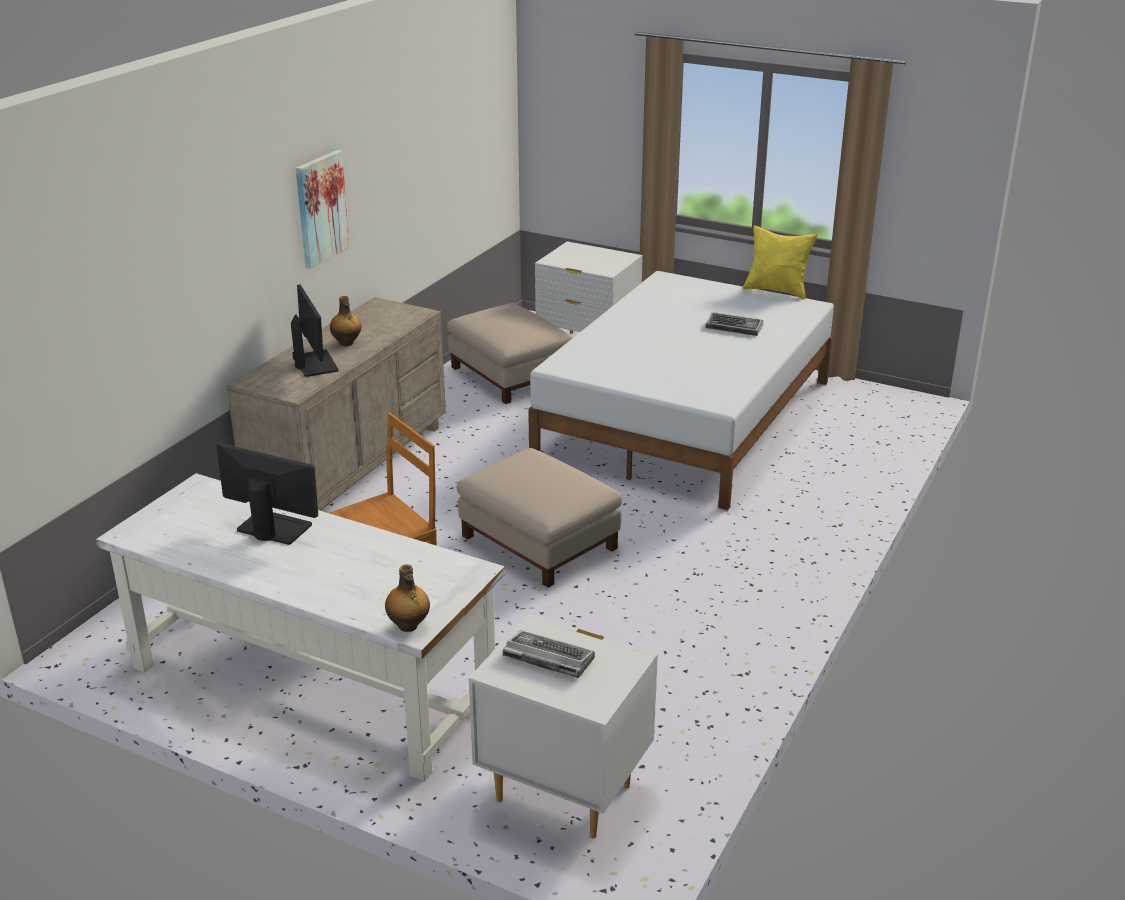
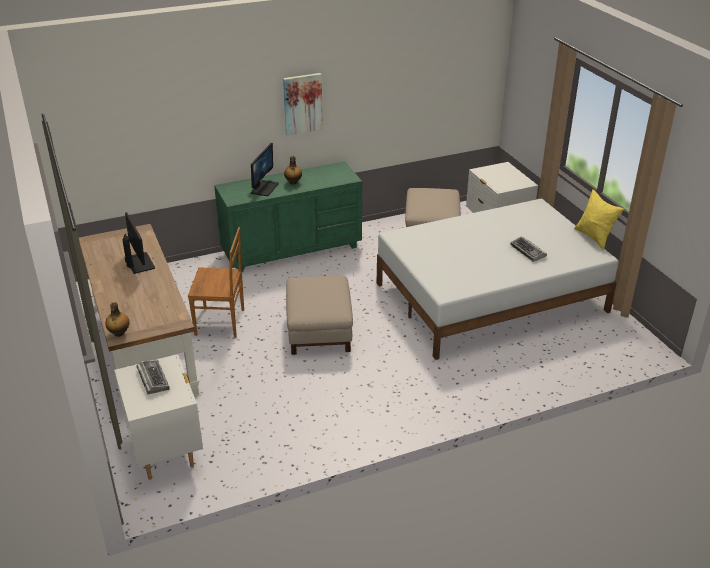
camera: 40 degrees right, 5 degrees up
(310, 682) = (142, 346): white desk -> brown desk
(350, 465) = (291, 250): beige dresser -> green dresser

